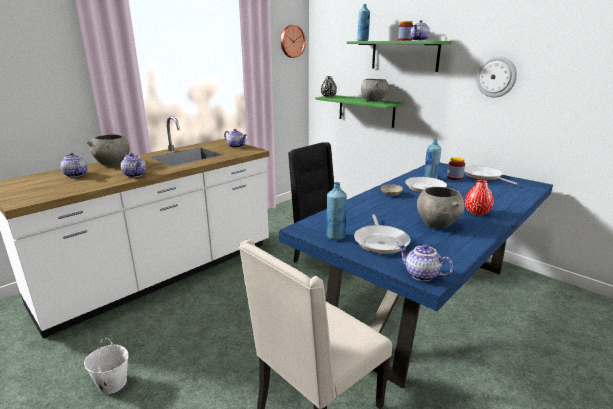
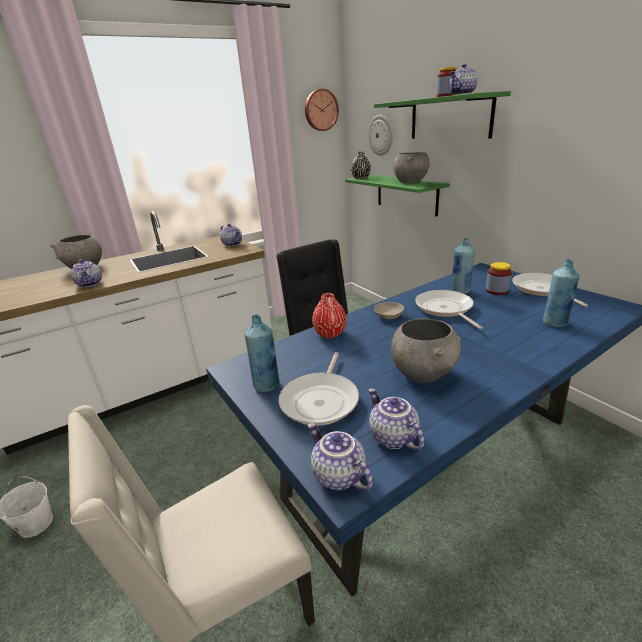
camera: 15 degrees right, 5 degrees up
(75, 175) = (35, 282): teapot -> teapot (392, 437)
(362, 40) = (395, 101): blue bottle -> blue bottle (555, 323)
(477, 212) = (497, 355): red vase -> red vase (330, 334)
(496, 77) = (573, 141): wall clock -> wall clock (381, 135)

